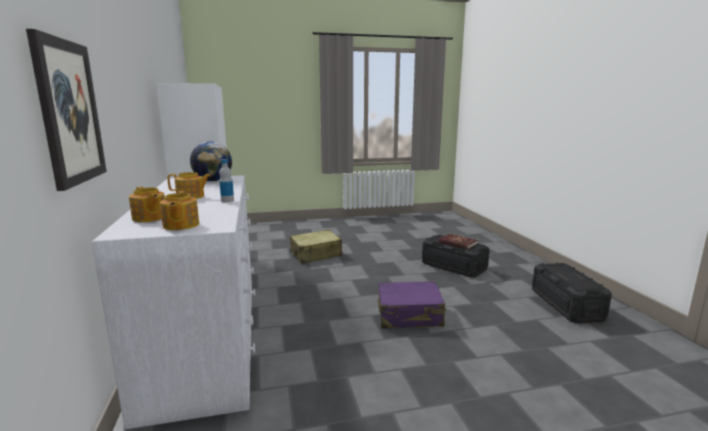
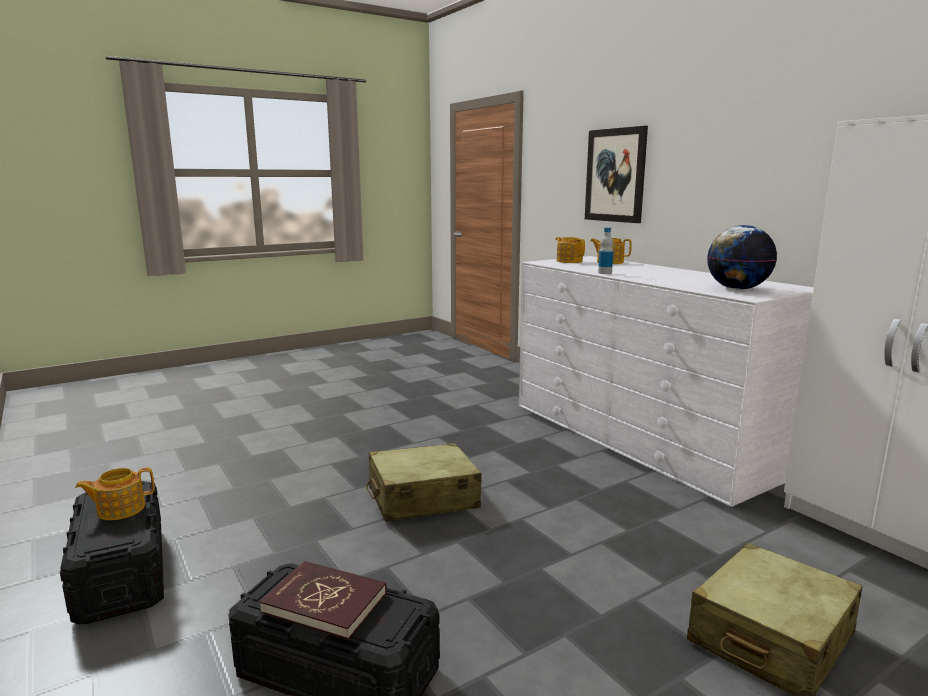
camera: 160 degrees right, 0 degrees up
(191, 197) = (656, 273): teapot -> teapot (120, 509)
(409, 315) = (422, 498): purple suitcase -> beige suitcase

